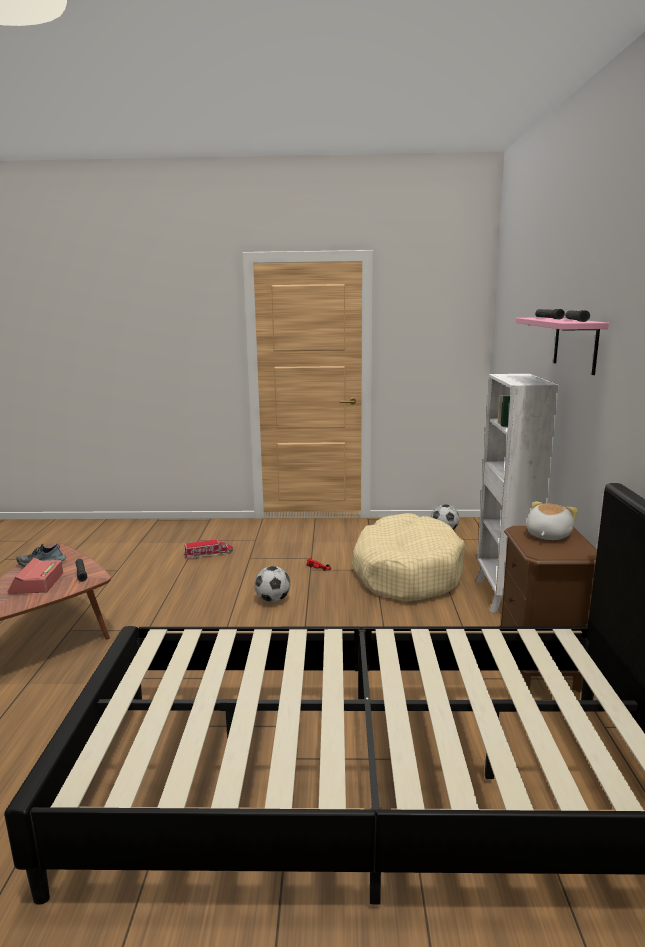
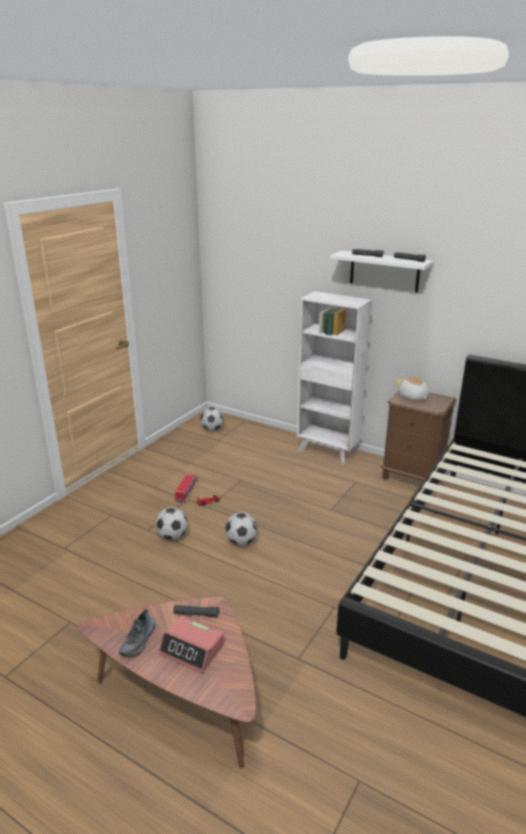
camera: 60 degrees left, 10 degrees up
(208, 554) = (109, 551): toy truck -> toy truck (187, 491)
(250, 570) = (172, 536): none -> football
(406, 572) = (260, 470): beige dog bed -> none
(575, 344) = (384, 271): pink shelf -> white shelf

